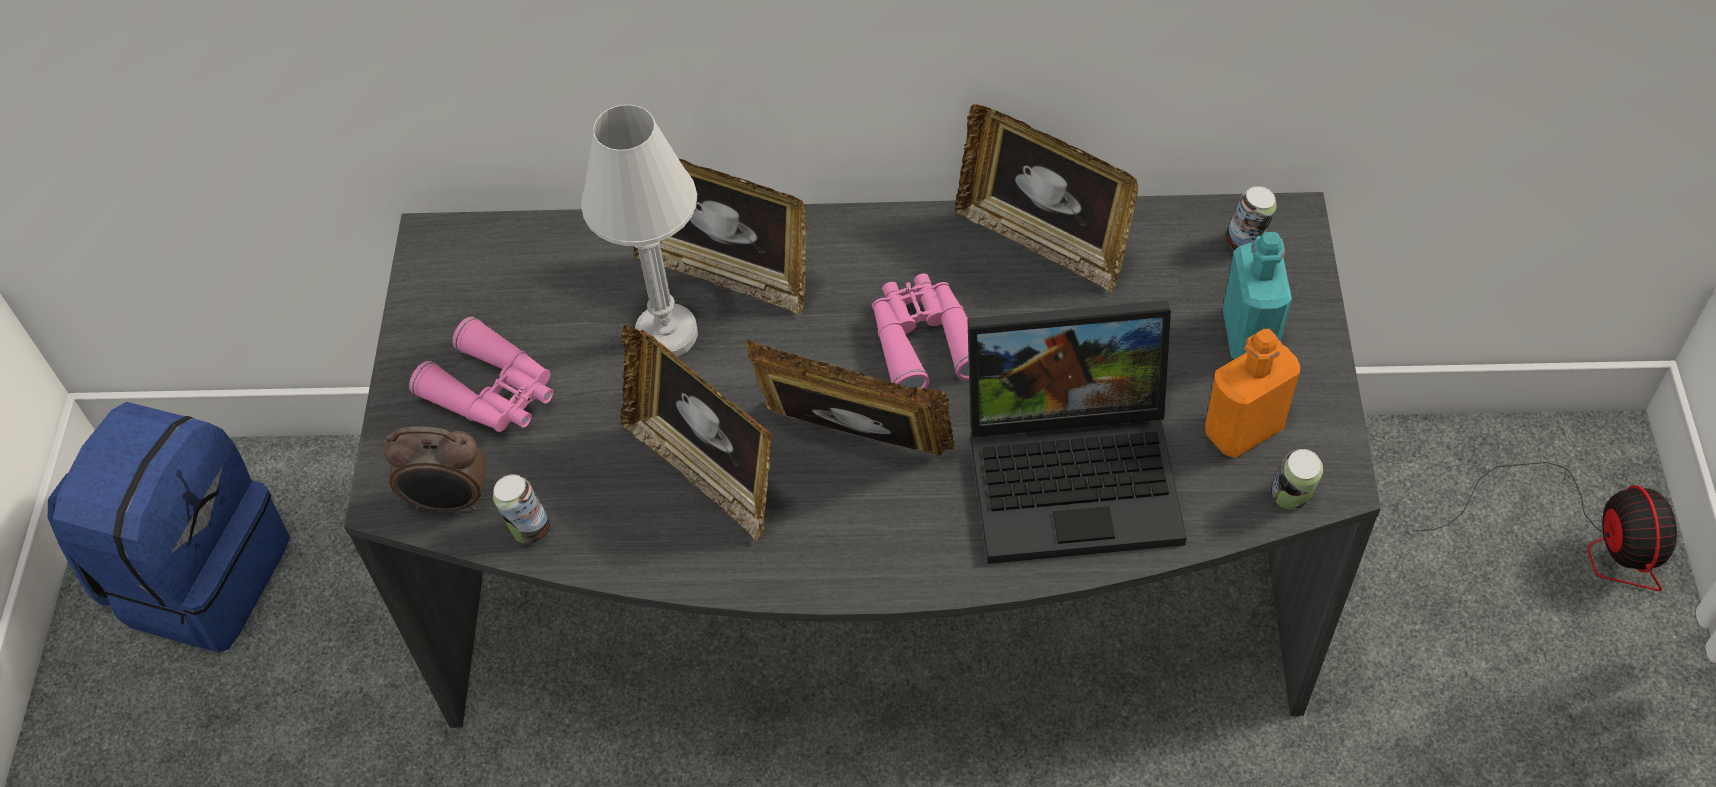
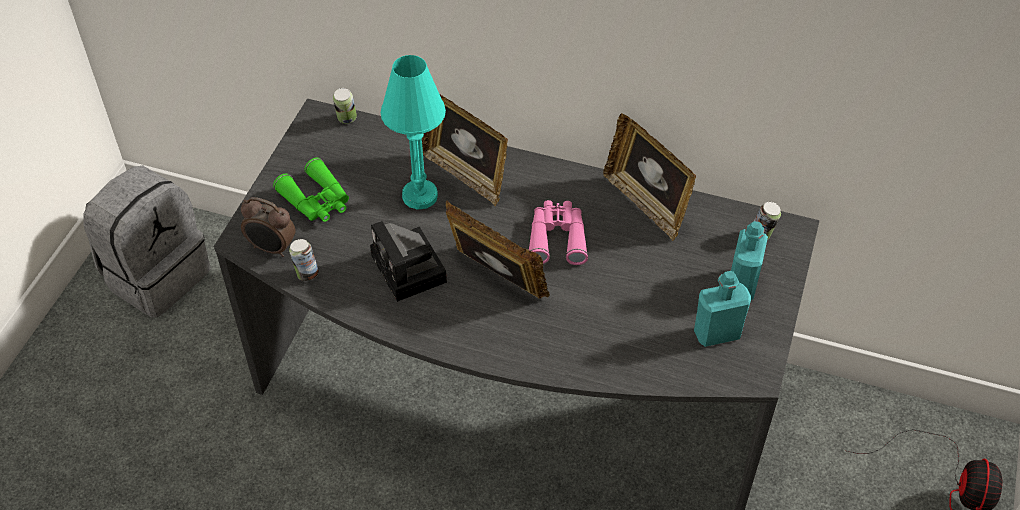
camera: 15 degrees right, 5 degrees down
(198, 575) = (156, 275): blue backpack -> grey backpack
(494, 393) = (317, 201): pink binoculars -> green binoculars
(666, 334) = (420, 196): white table lamp -> turquoise table lamp
(705, 470) = (411, 271): picture frame -> camera
(1077, 470) = (613, 328): laptop -> none
(1243, 430) = (717, 333): orange bottle -> turquoise bottle
(1291, 499) = (728, 377): can -> can (346, 120)

